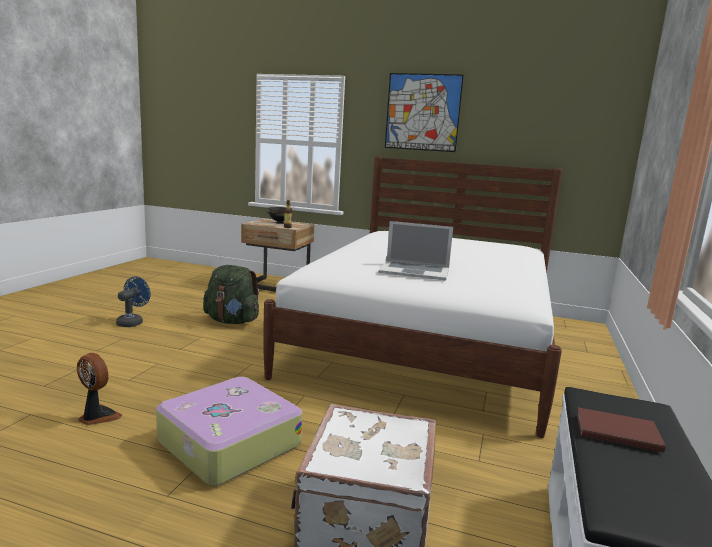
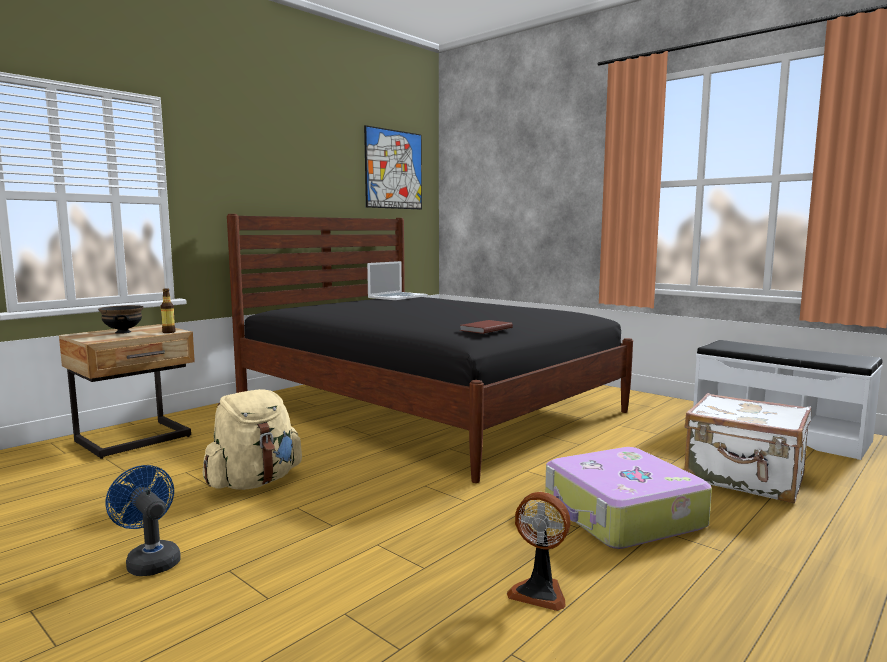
camera: 65 degrees left, 5 degrees down
(97, 417) = (539, 592): fan -> fan turned 120 degrees counterclockwise
(232, 321) = (254, 482): green backpack -> beige backpack
(414, 271) = (499, 317): laptop -> laptop (397, 297)
(422, 112) = (270, 157): picture -> picture (394, 169)
(428, 341) = (427, 406): white bed -> black bed
(616, 431) = (763, 350): brown book -> brown book (484, 329)

